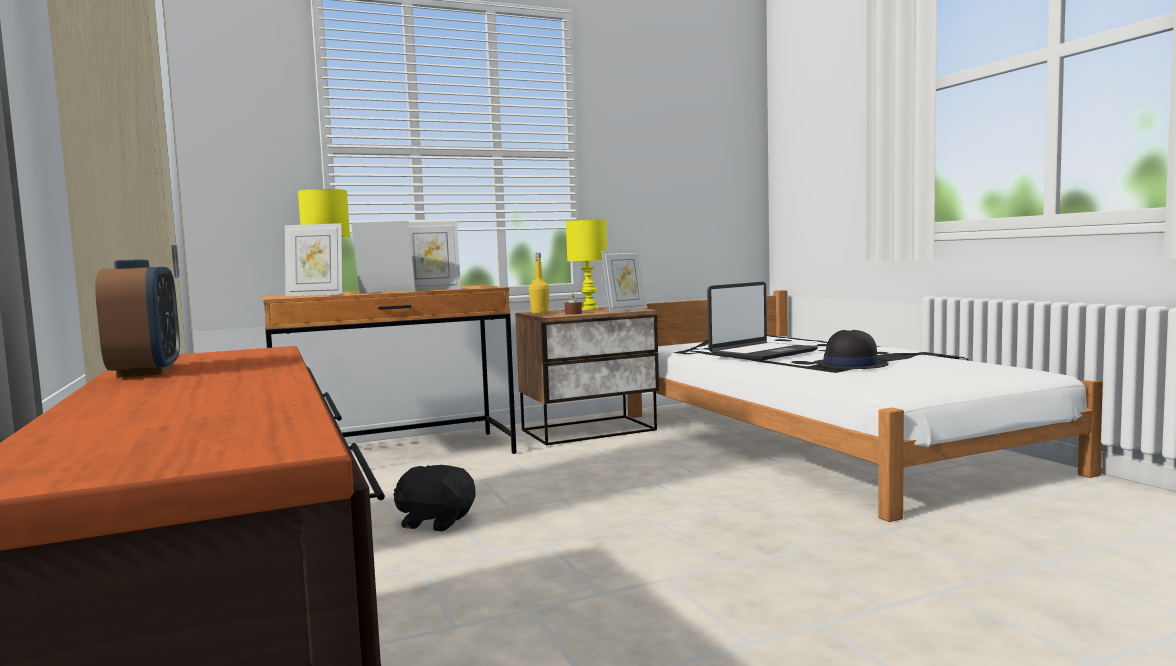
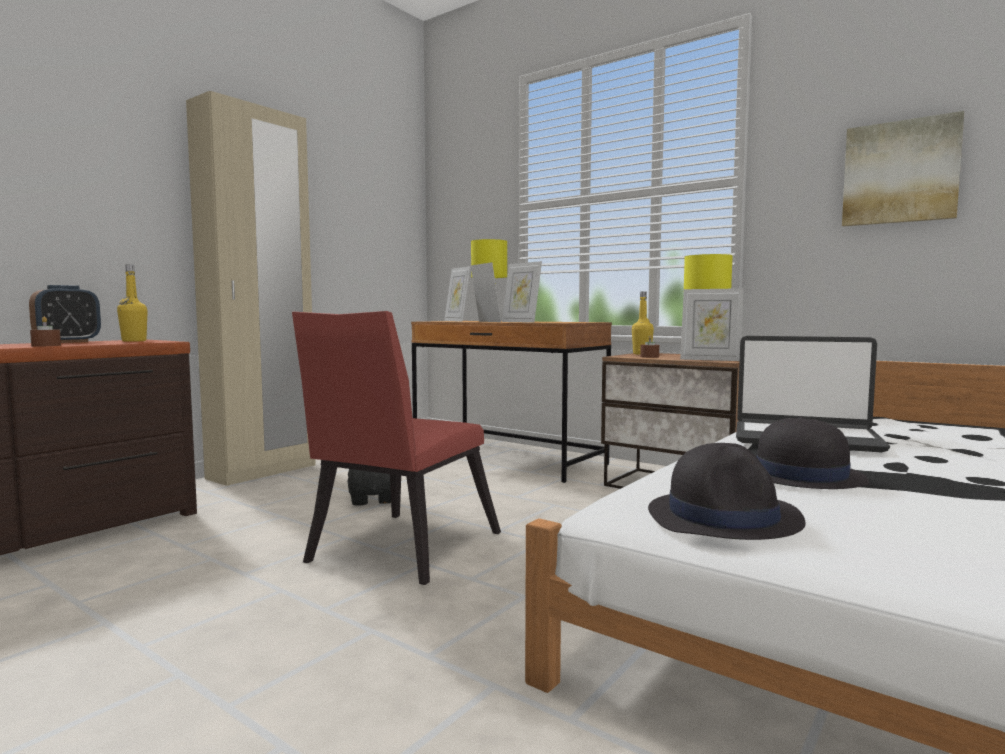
camera: 60 degrees right, 0 degrees up
(207, 356) = (134, 341): none -> yellow bottle
(275, 370) = (46, 345): none -> brown candle
(616, 528) = (397, 551): none -> red chair
(677, 164) = (900, 172): none -> picture
(924, 382) = (724, 517): none -> black hat

